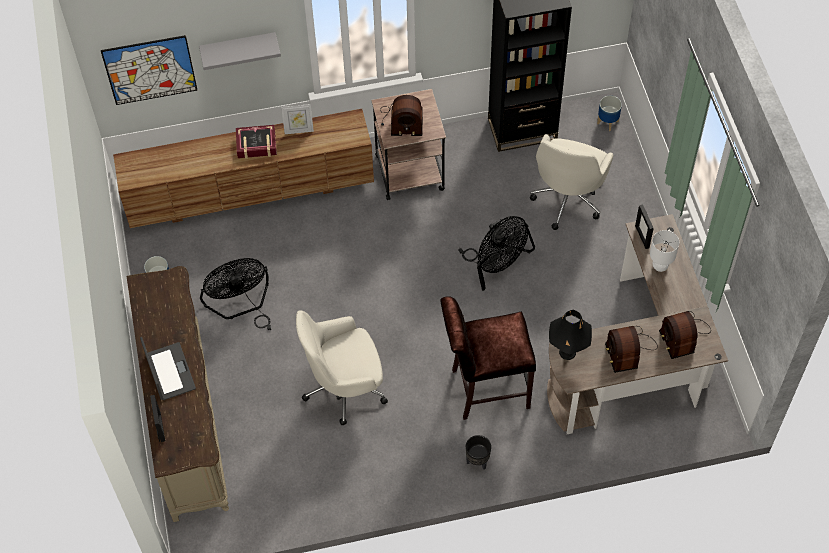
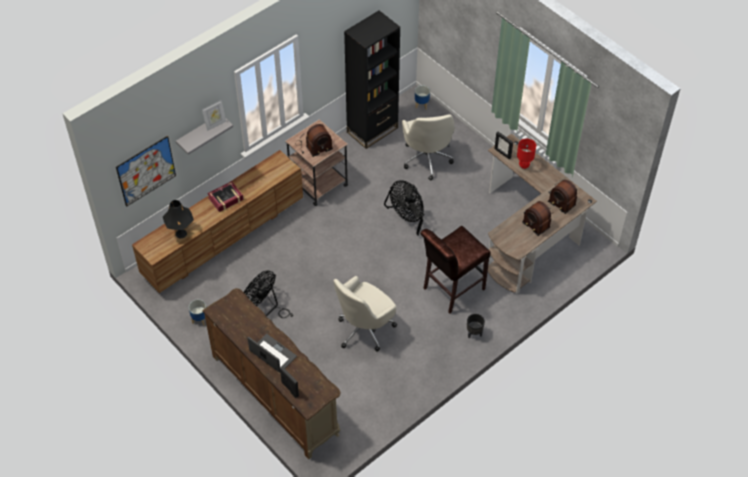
camera: 30 degrees left, 5 degrees down
(299, 130) = (247, 179): picture frame -> picture frame (215, 124)
(495, 264) = (408, 215): black fan -> black fan turned 120 degrees clockwise
(567, 352) = (503, 236): black table lamp -> black table lamp (181, 233)
(659, 266) = (523, 165): white table lamp -> red table lamp

